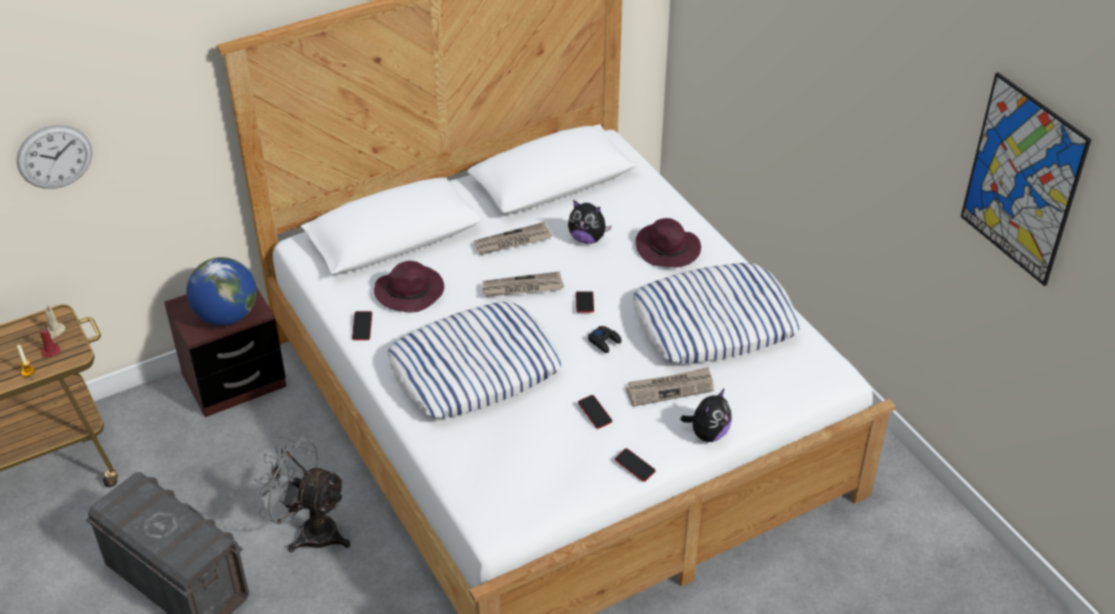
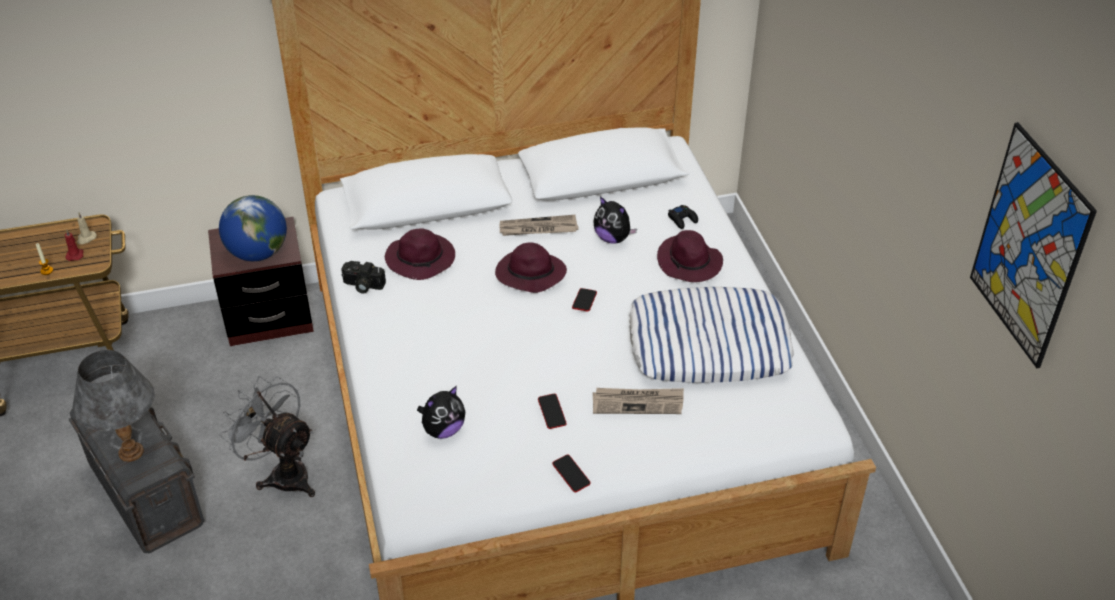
camera: 15 degrees right, 0 degrees up
(54, 156) = (102, 72): wall clock -> none
(171, 537) = (130, 452): none -> grey table lamp
(362, 327) = (362, 285): phone -> camera
(474, 368) = (452, 345): pillow -> none
(522, 288) = (529, 275): newspaper -> purple hat
(604, 342) = (589, 343): black game controller -> black game controller (682, 219)
(707, 434) = (659, 457): plush toy -> plush toy (443, 430)

